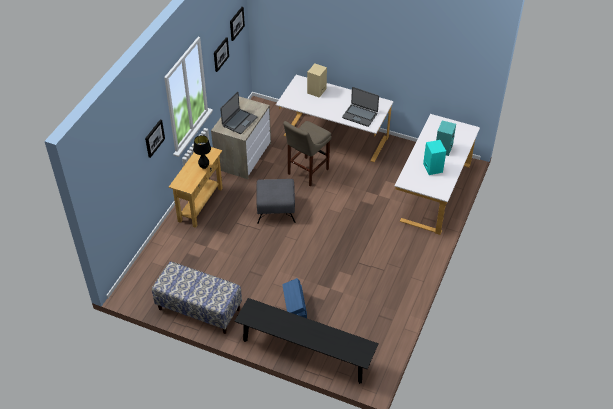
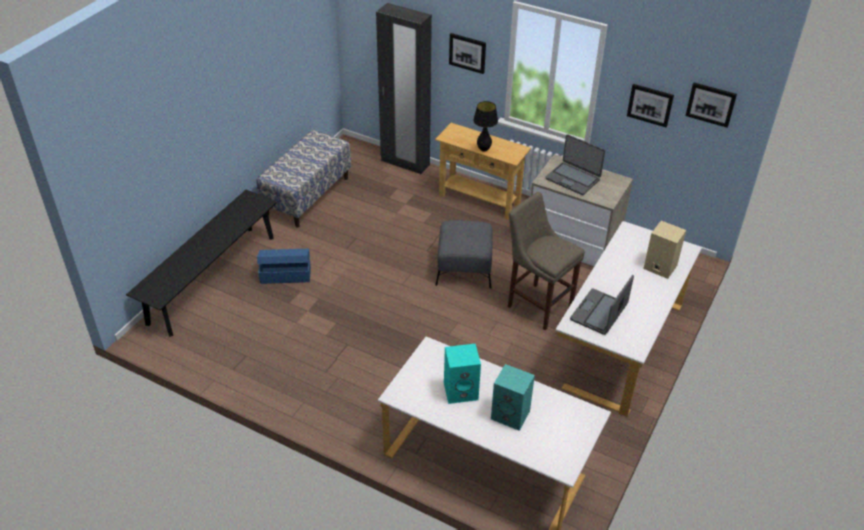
camera: 95 degrees right, 5 degrees down
(153, 251) = (405, 163): none -> black wardrobe

